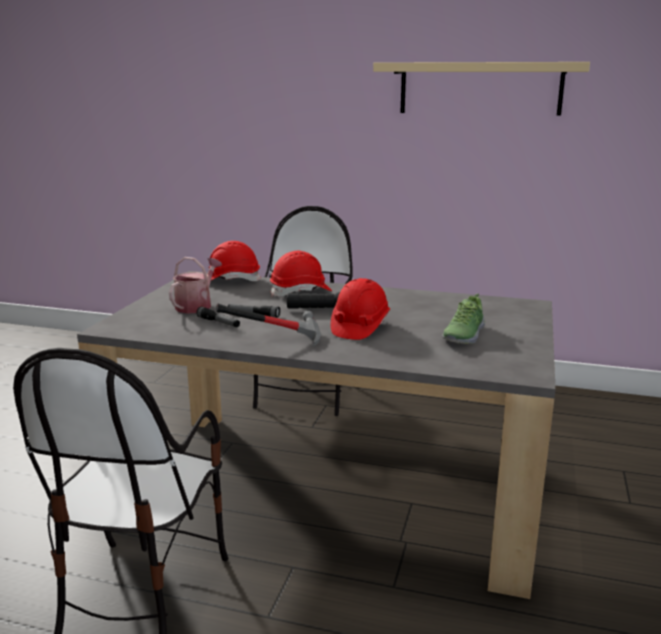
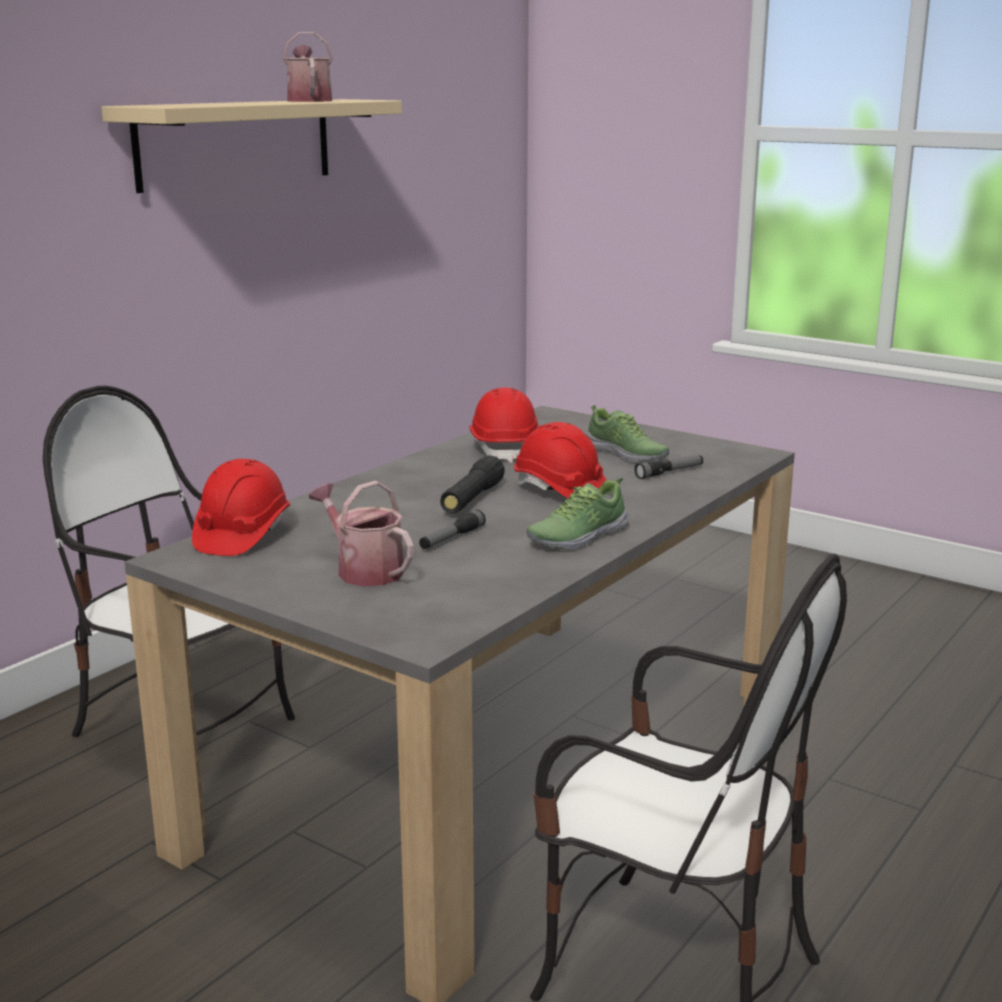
camera: 70 degrees left, 0 degrees up
(218, 322) = (469, 562): flashlight -> flashlight (669, 473)
(276, 340) = (577, 537): hammer -> shoe
(301, 292) = (371, 501): red hard hat -> red hard hat (505, 448)
(521, 61) = (309, 101): none -> watering can

